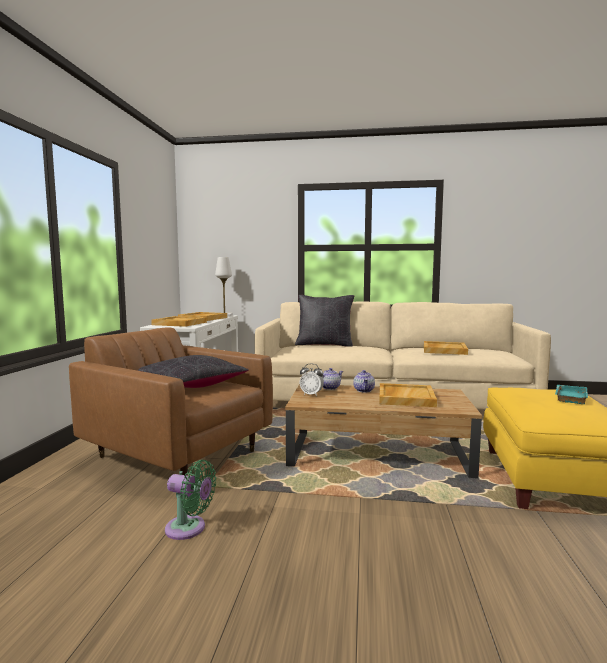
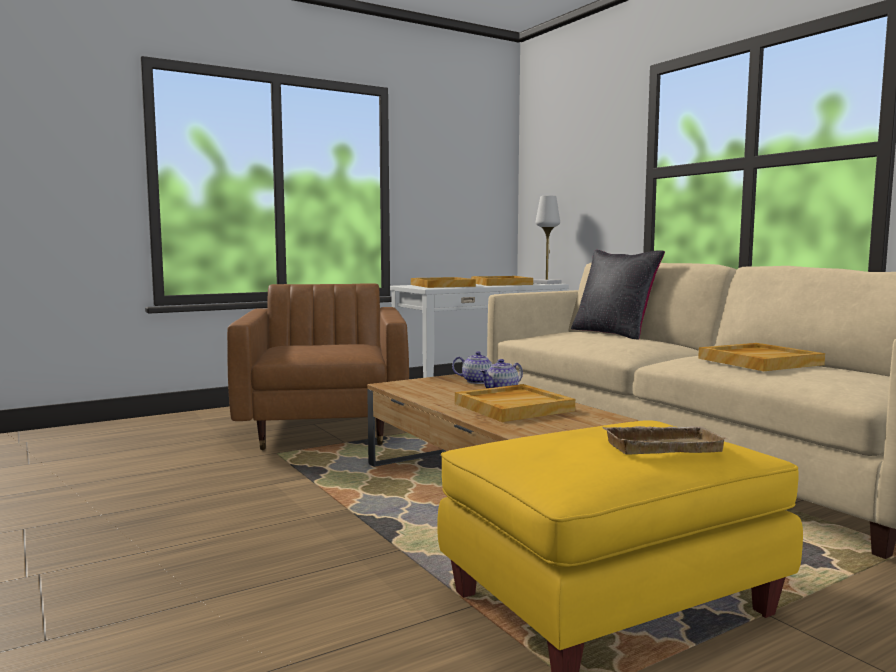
camera: 50 degrees right, 0 degrees up
(189, 529) = (196, 471): green fan -> none
(193, 384) = (333, 347): black pillow -> none
(311, 394) = (431, 382): alarm clock -> none
(569, 397) = (662, 446): turquoise tray -> beige tray

